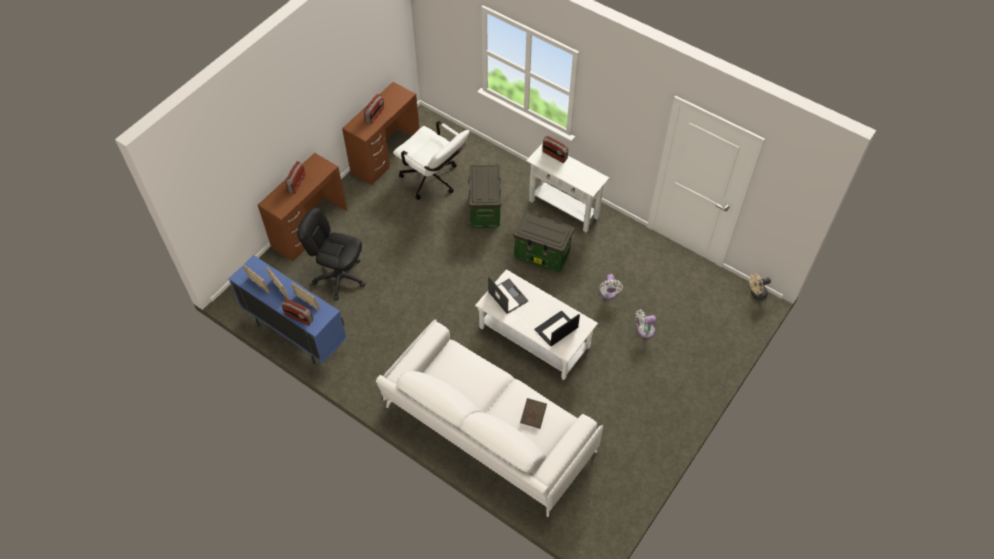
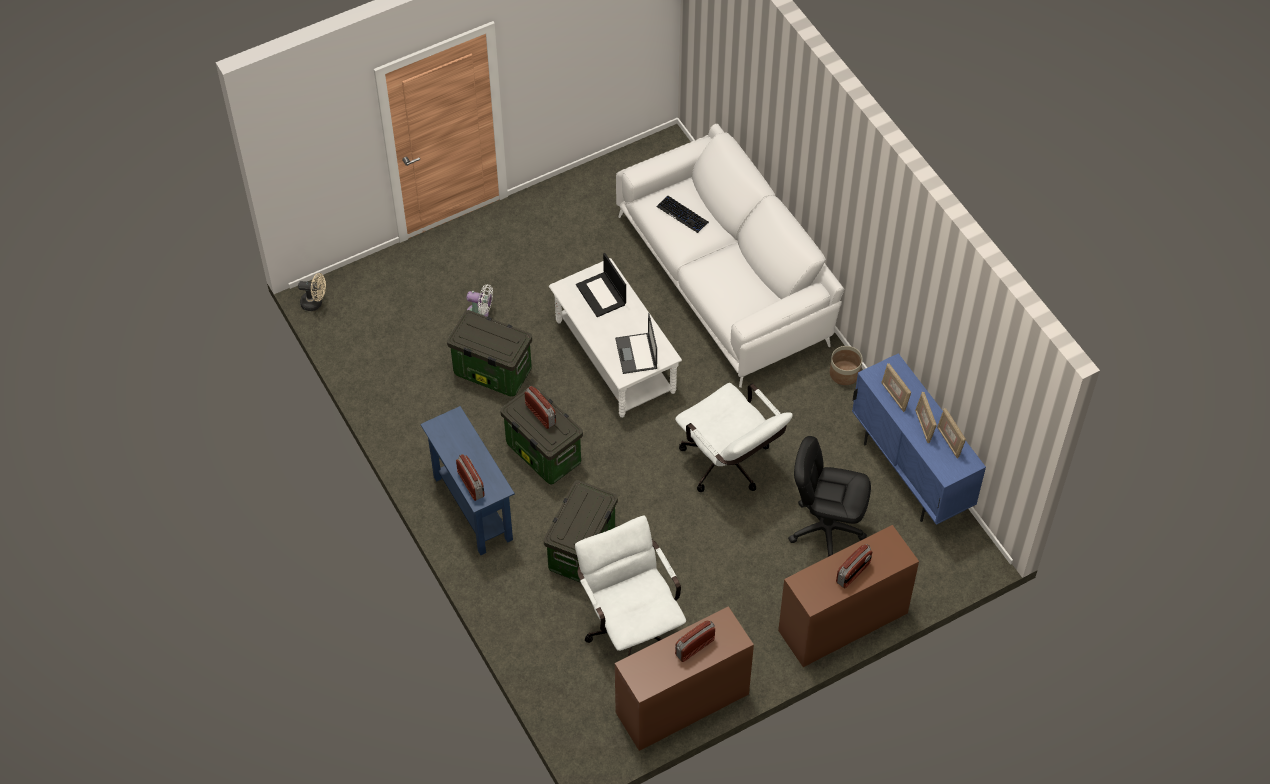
camera: 155 degrees left, 0 degrees up
(299, 317) = (910, 382): radio -> radio (541, 414)
(340, 277) = (826, 529): black office chair -> black office chair turned 150 degrees clockwise
(367, 390) = (845, 373): none -> planter
(419, 293) = (729, 466): none -> white office chair
(533, 416) = (682, 215): brown book -> keyboard
(556, 329) = (602, 295): laptop -> laptop turned 75 degrees clockwise
(563, 209) = (473, 508): white console table -> blue console table
(608, 293) = (491, 372): white fan -> storage box

